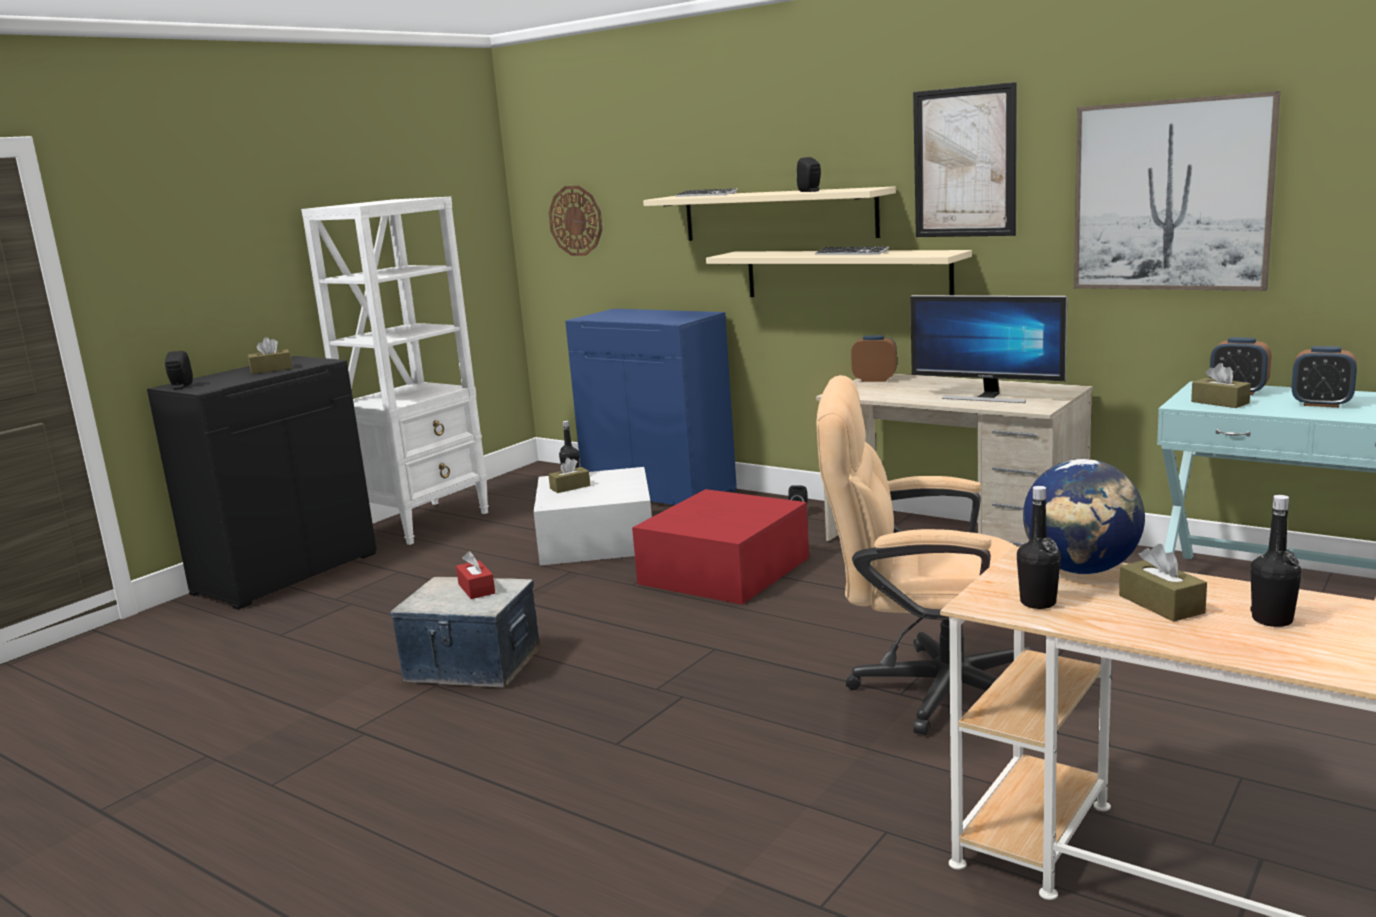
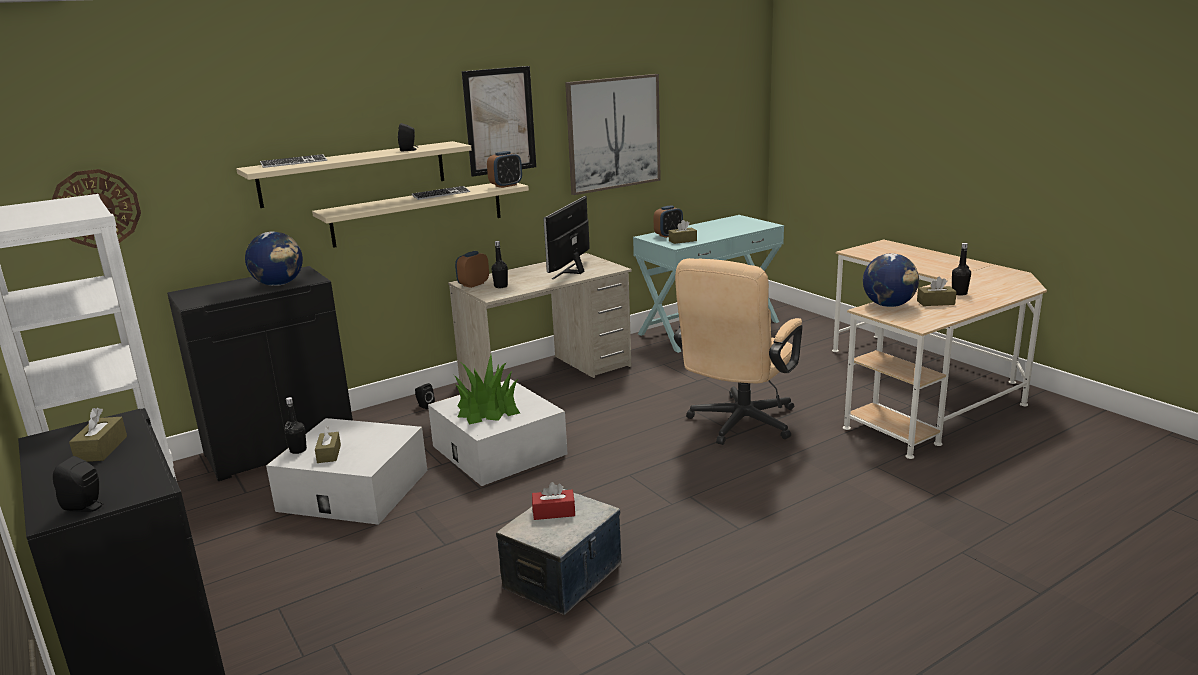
camera: 70 degrees left, 5 degrees up
(656, 319) = (279, 284): none -> globe
(660, 491) = (281, 447): blue cabinet -> black cabinet
(710, 512) = (487, 410): none -> potted plant
(724, 570) = (499, 450): red storage box -> white storage box
(986, 397) = (571, 272): monitor -> monitor turned 150 degrees clockwise
(1038, 602) = (923, 318): black bottle -> black bottle (501, 286)
(1321, 404) = (710, 231): alarm clock -> alarm clock (506, 185)

